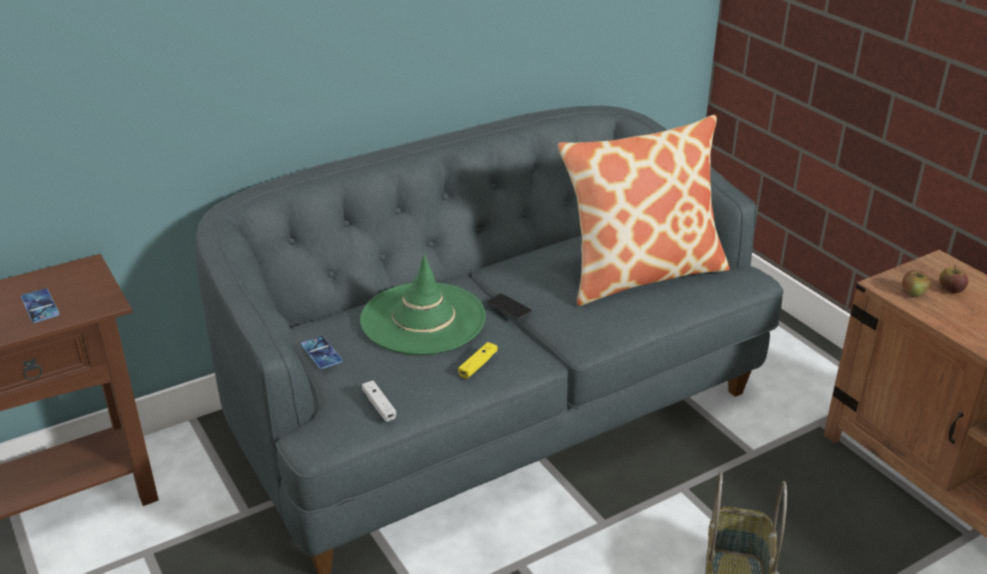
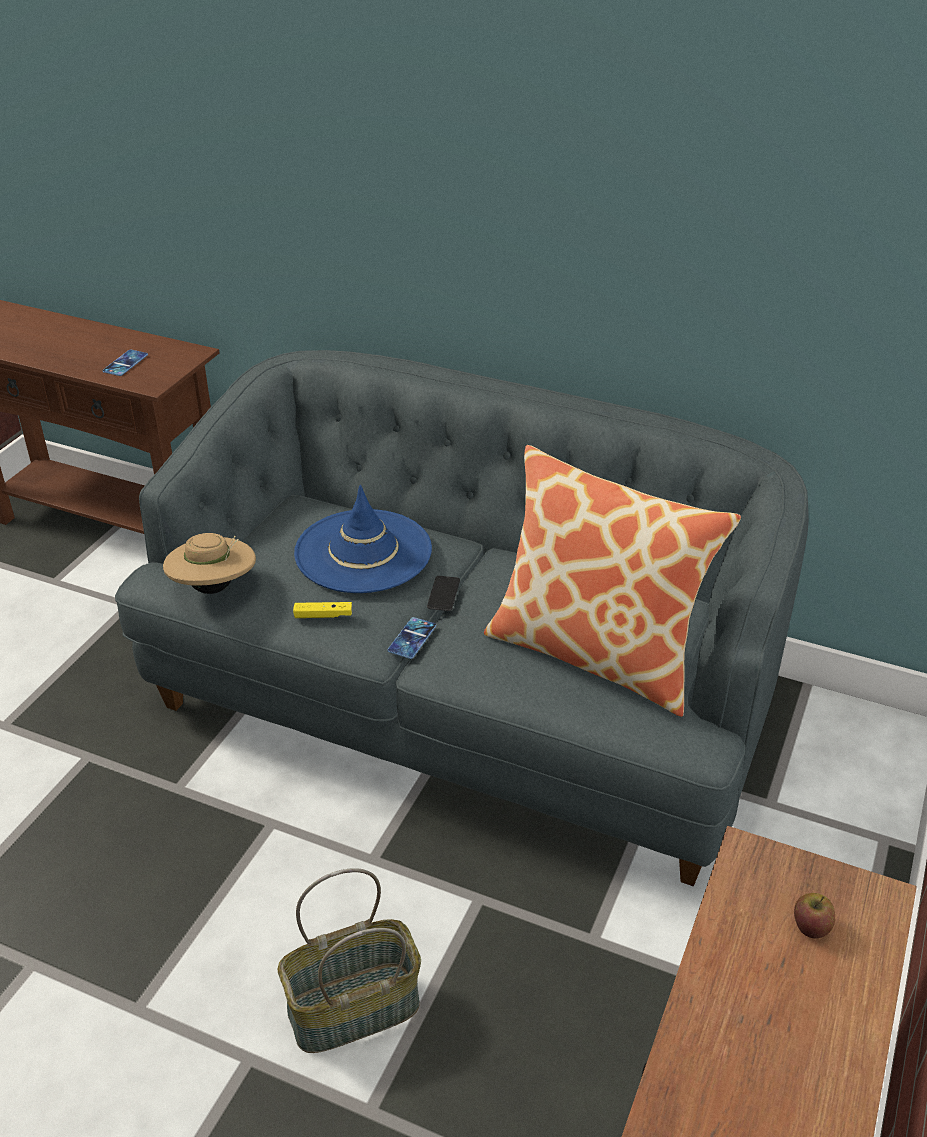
camera: 55 degrees right, 5 degrees up
(321, 353) = (264, 524): phone -> phone (412, 638)
(379, 406) = (214, 588): white game controller -> beige hat
(423, 319) = (363, 551): green hat -> blue hat
(913, 293) = (758, 888): apple -> none

